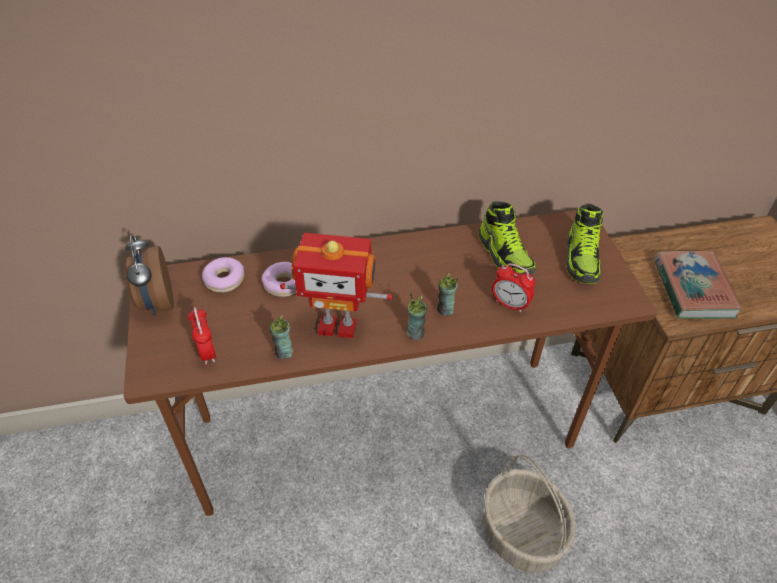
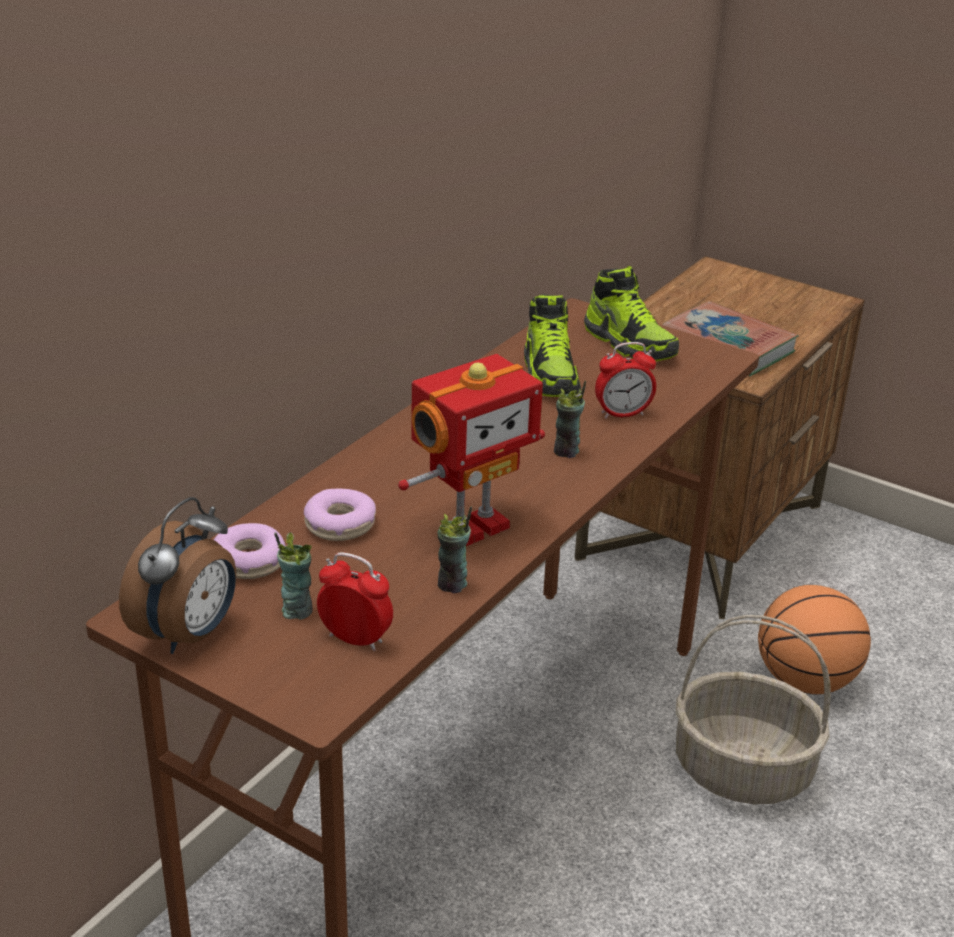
camera: 45 degrees left, 15 degrees down
(156, 302) = (189, 634): alarm clock -> alarm clock turned 90 degrees counterclockwise
(415, 333) = (569, 487): cup -> cup (297, 610)
(505, 255) = (550, 375): shoe -> shoe turned 60 degrees clockwise
(620, 512) = (805, 680): none -> basketball

